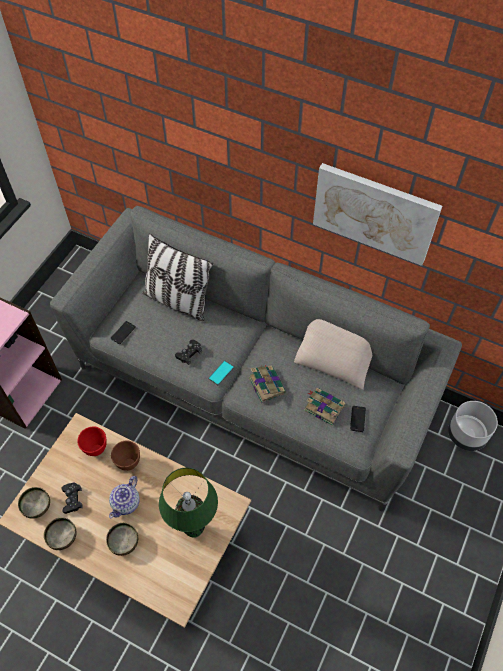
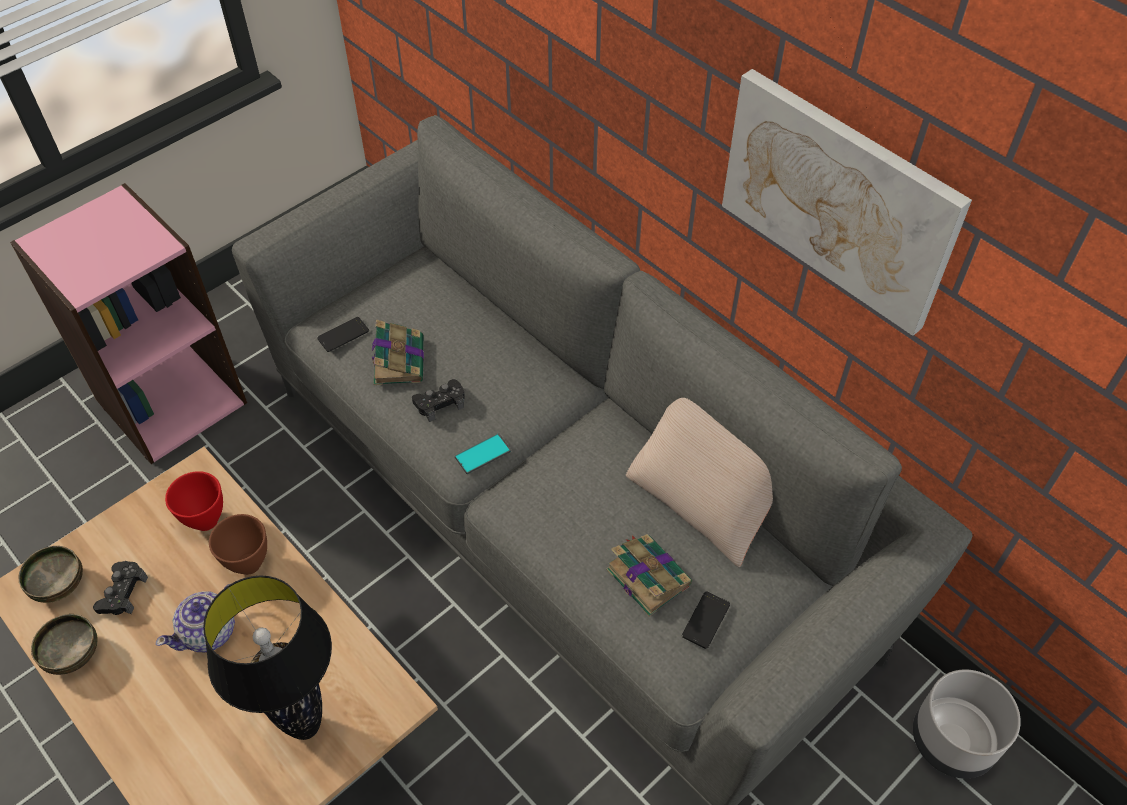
camera: 20 degrees right, 5 degrees down
(124, 542) = (171, 702): bowl -> none
(177, 301) = (462, 309): pillow -> none
(195, 531) = (305, 727): green table lamp -> black table lamp
(266, 384) = (555, 500): book -> book (399, 360)

